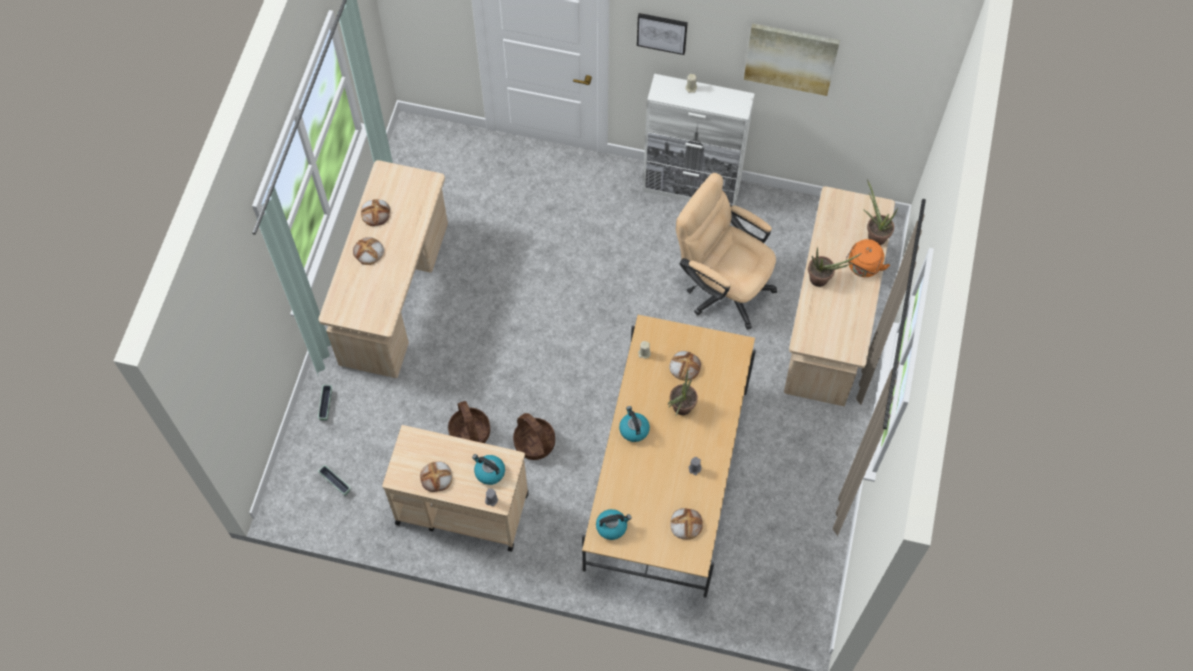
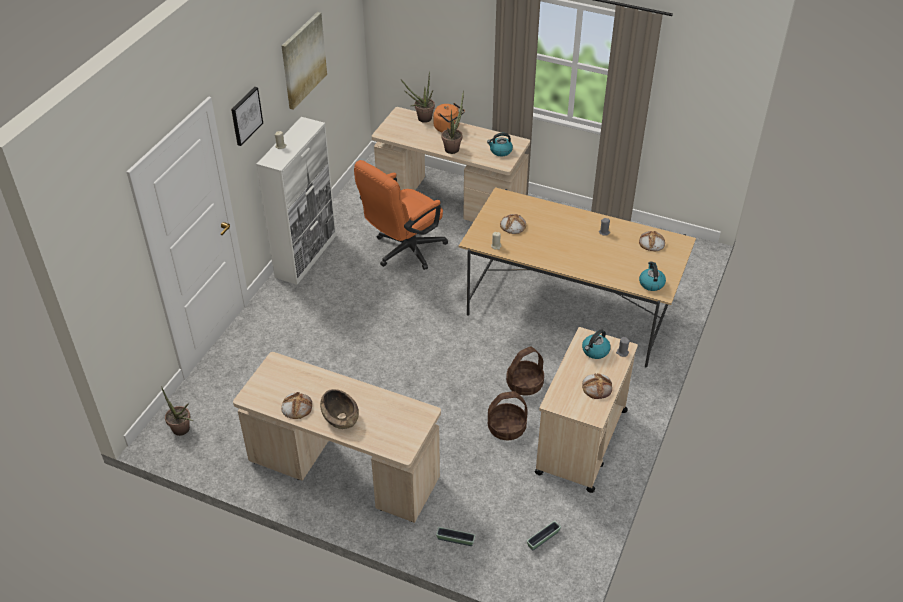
camera: 80 degrees left, 20 degrees down
(368, 252) = (340, 417): bread -> brown bowl
(633, 429) = (565, 260): kettle -> kettle (500, 151)
(680, 410) = (551, 233): potted plant -> potted plant (183, 431)
(722, 285) = (403, 251): beige office chair -> orange office chair

